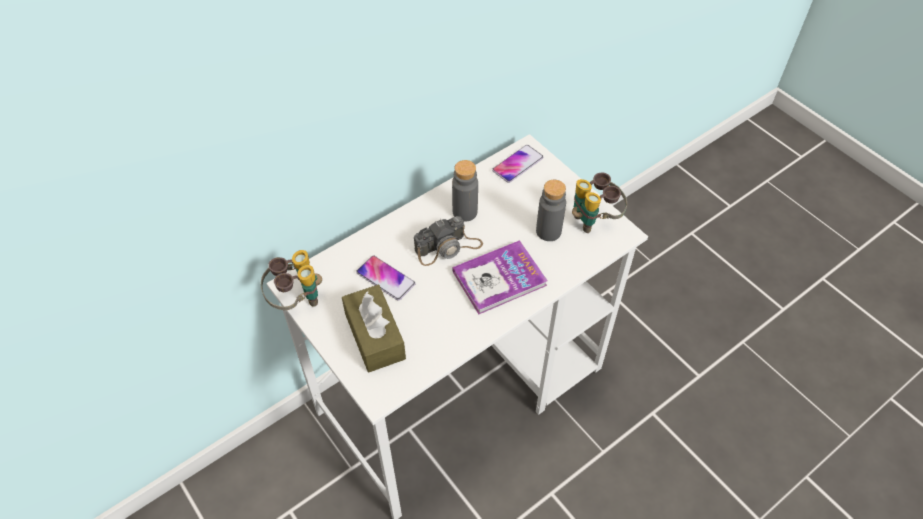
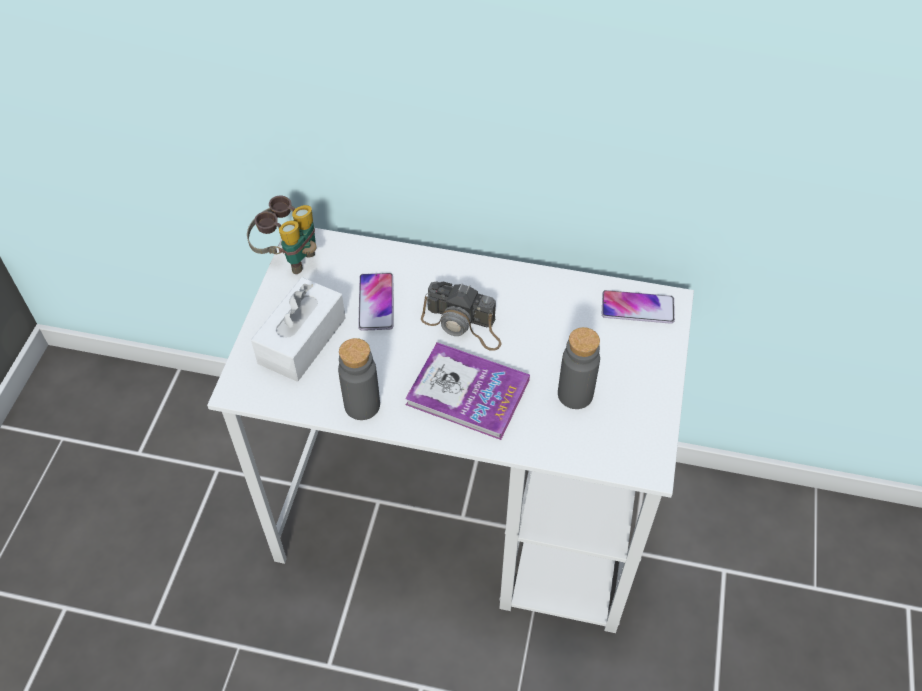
camera: 50 degrees right, 0 degrees up
(375, 336) = (302, 340): brown tissue box -> white tissue box
(465, 212) = (523, 307): grey bottle -> grey bottle (362, 405)
(594, 219) = (638, 425): binoculars -> none

